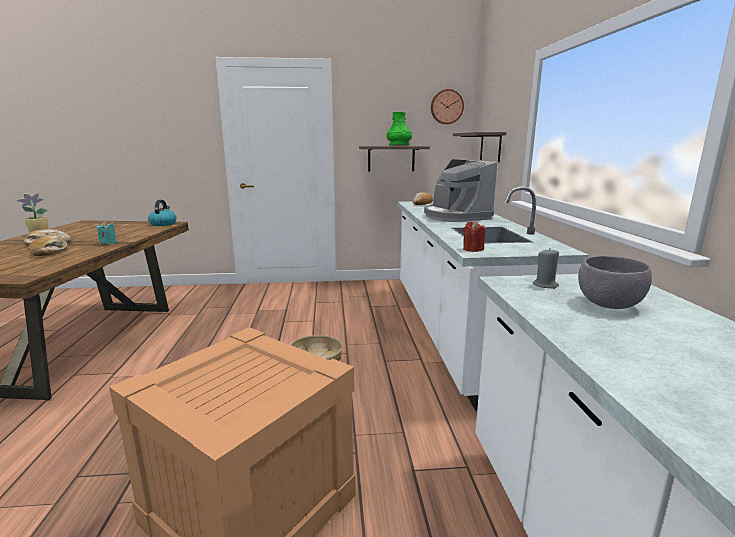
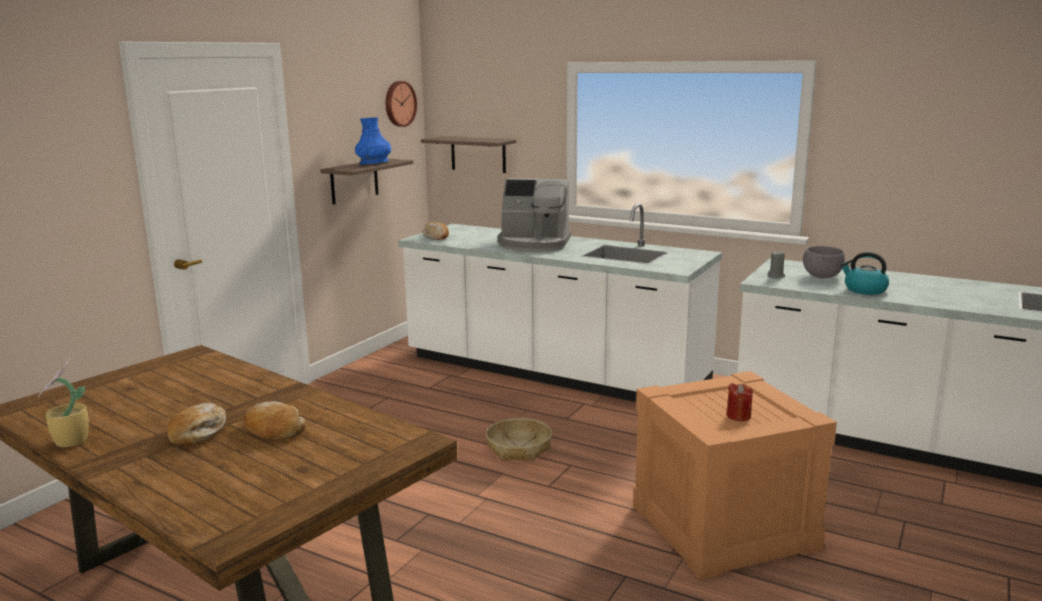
camera: 55 degrees left, 0 degrees up
(108, 243) = (281, 396): turquoise candle -> none
(163, 224) = (187, 358): kettle -> kettle (864, 290)
(399, 145) = (374, 163): green vase -> blue vase
(473, 249) = (668, 268): red candle -> red candle (738, 416)

